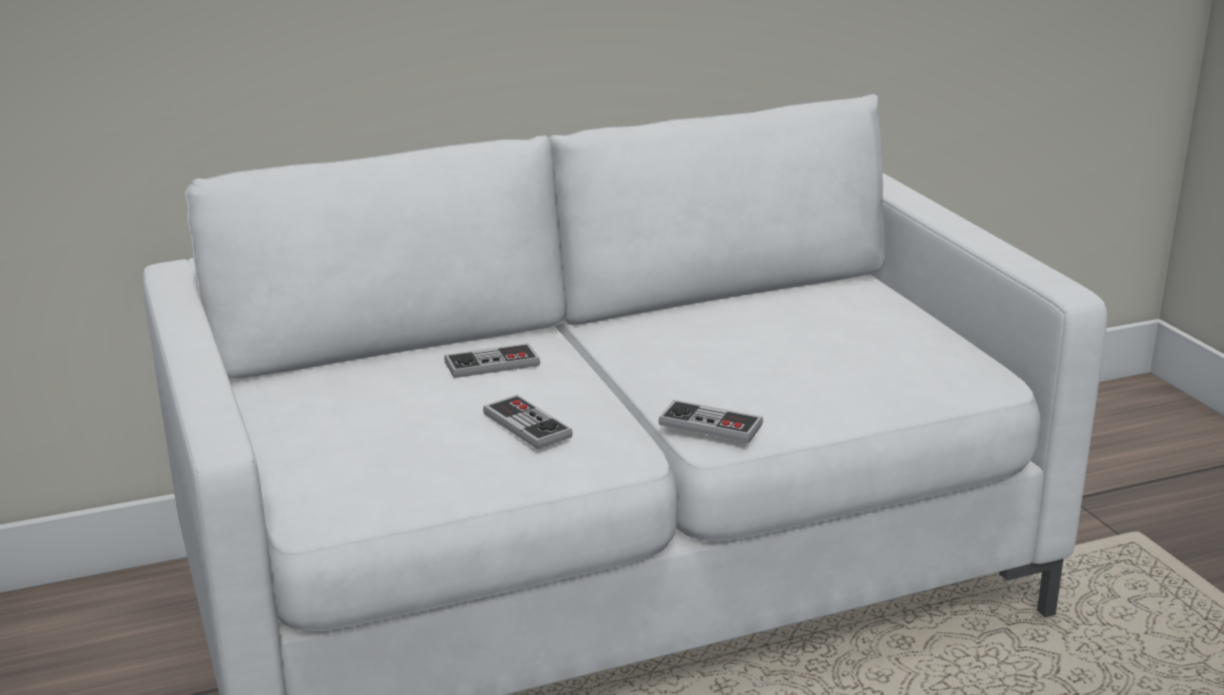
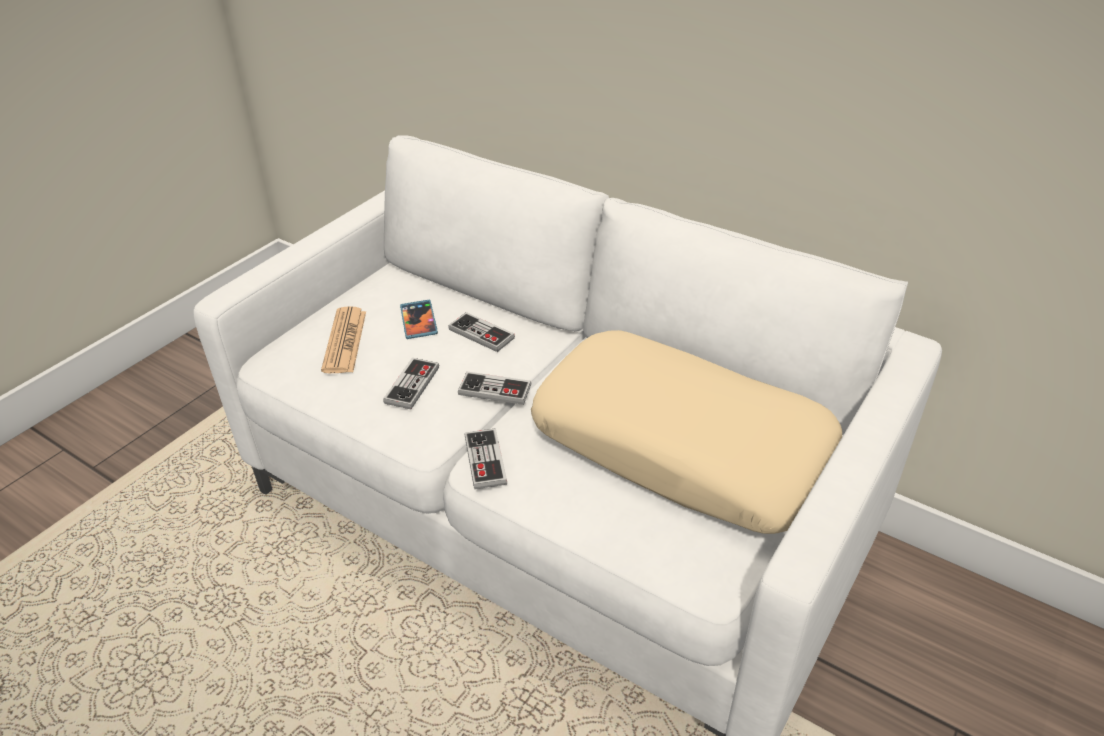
camera: 55 degrees right, 15 degrees up
(370, 442) = (345, 341): none -> newspaper
(407, 389) = (418, 321): none -> phone
(603, 387) = (494, 390): none -> game controller
(816, 330) = (681, 447): none -> beige pillow

